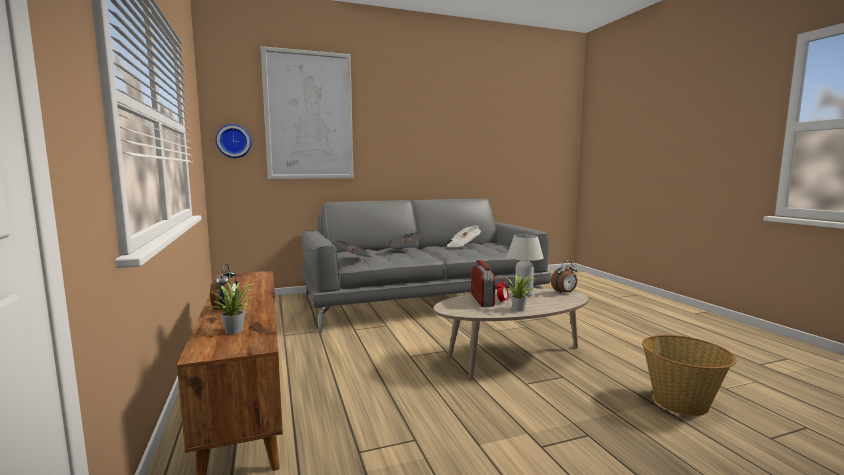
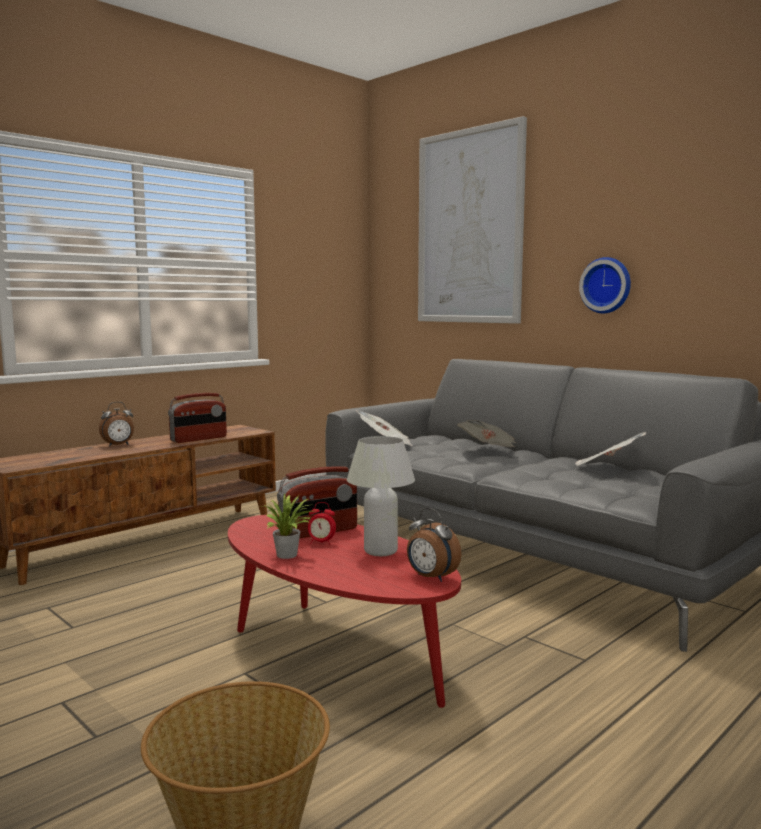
camera: 65 degrees right, 0 degrees up
(234, 141) = (392, 271): wall clock -> wall clock (606, 285)
(235, 330) = (56, 457): potted plant -> none
(257, 287) = (199, 439): none -> radio
(511, 358) = (335, 651): beige coffee table -> red coffee table

